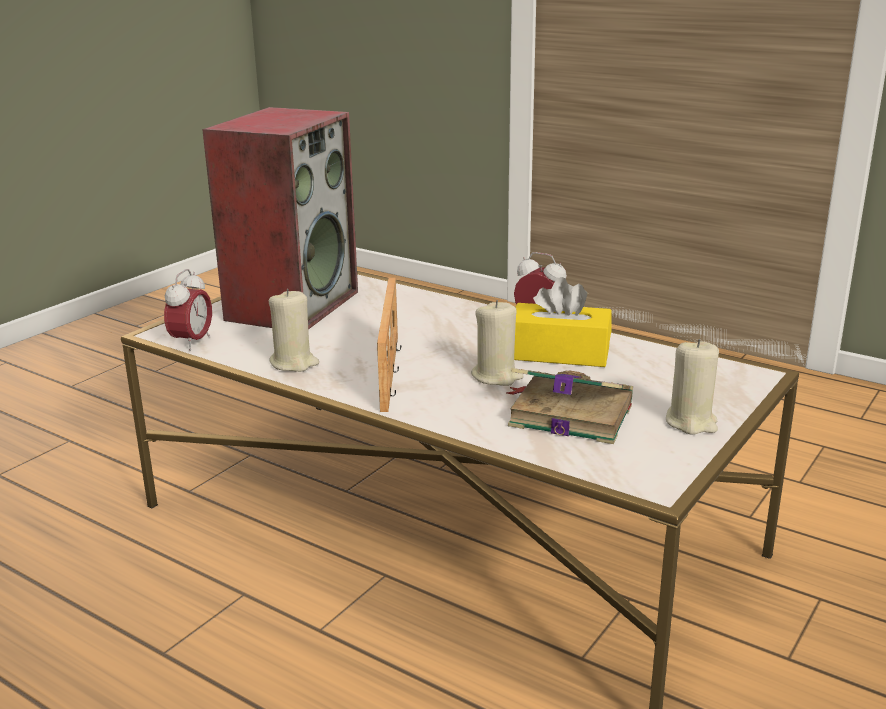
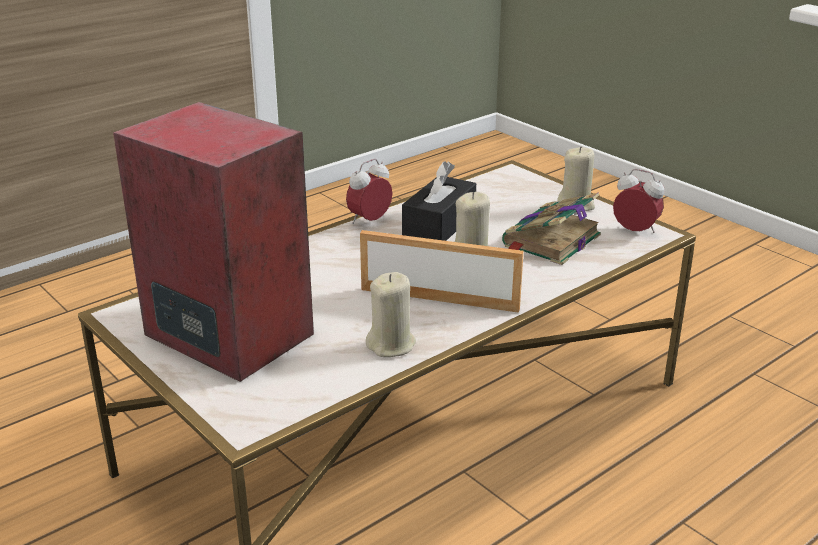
camera: 75 degrees left, 5 degrees up
(192, 342) = (295, 405): alarm clock -> alarm clock (635, 231)
(559, 353) = (439, 225): yellow tissue box -> black tissue box

